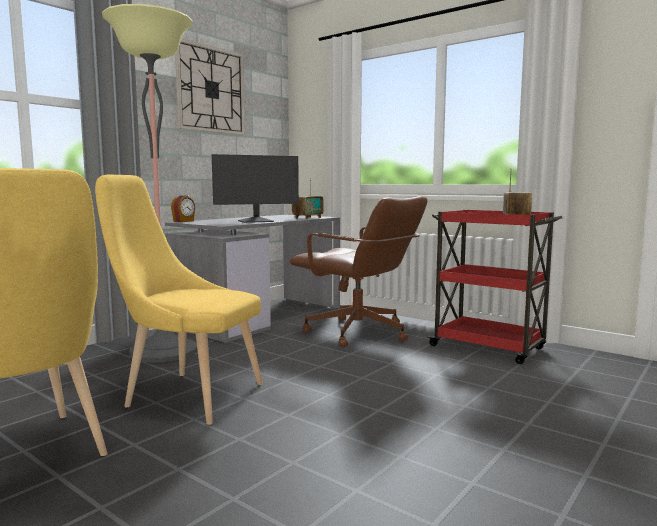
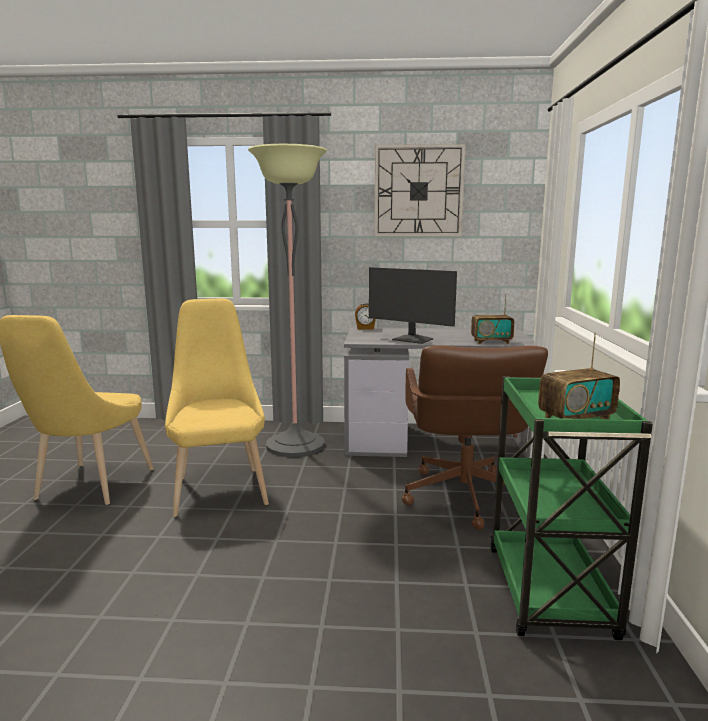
camera: 55 degrees right, 5 degrees up
(489, 348) = (549, 593): red cart -> green cart

